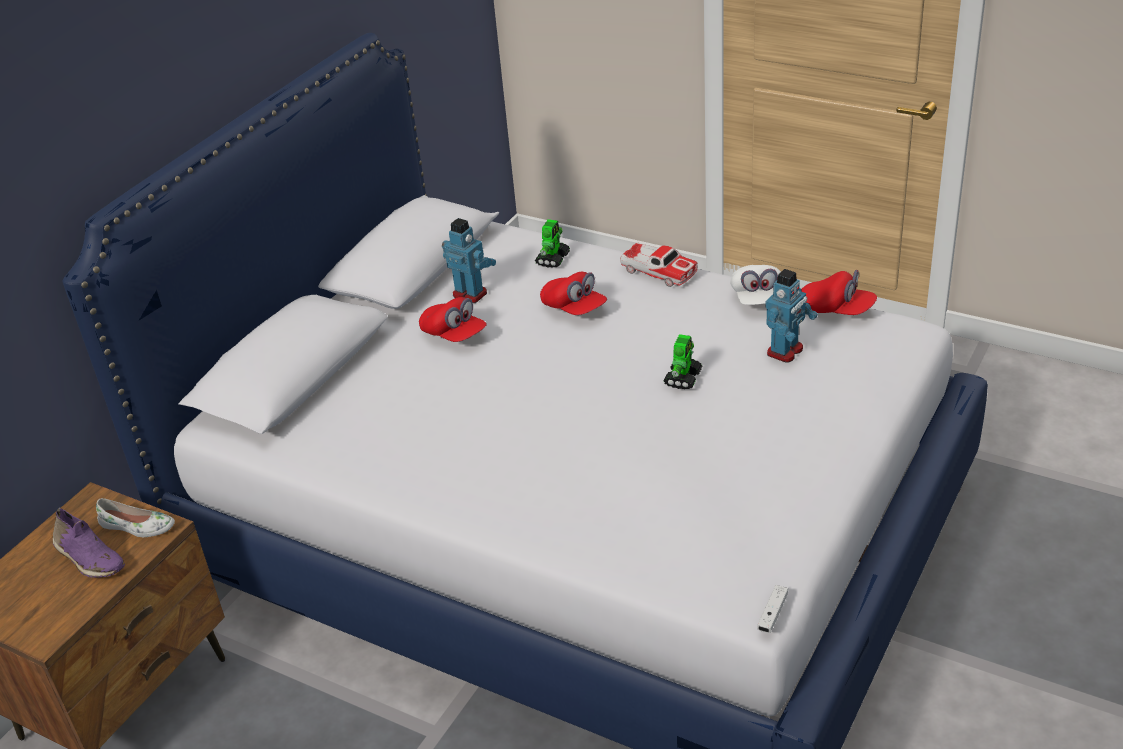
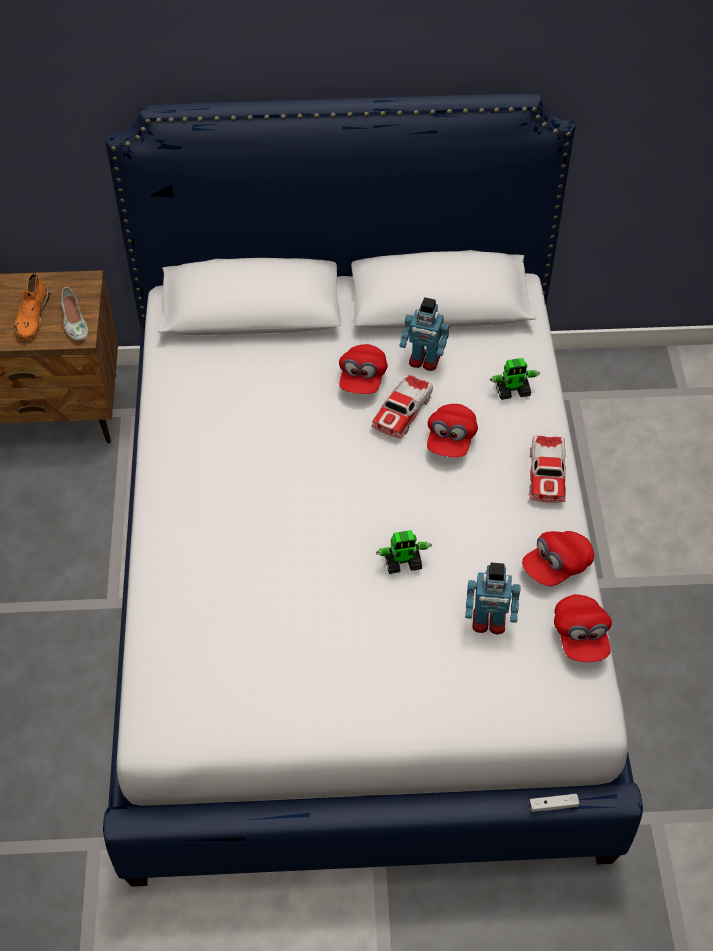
camera: 55 degrees right, 15 degrees up
(89, 558) = (32, 316): purple shoe -> orange shoe
(470, 294) = (424, 361): toy robot -> toy robot turned 105 degrees clockwise
(515, 324) = (402, 411): none -> toy car
(756, 298) = (556, 566): white cap -> red cap
(772, 614) = (147, 747): white game controller -> white game controller (553, 805)

